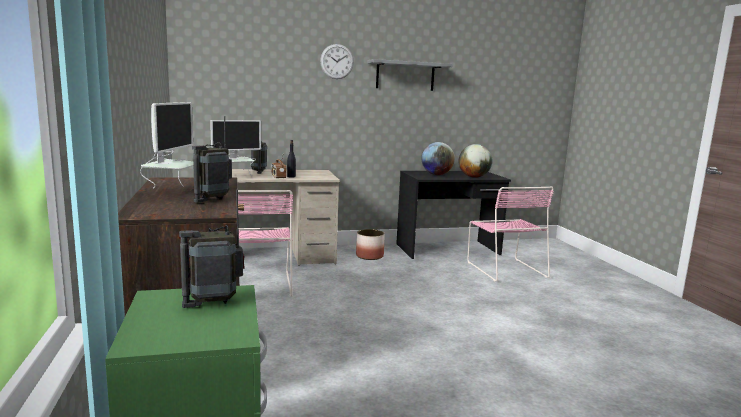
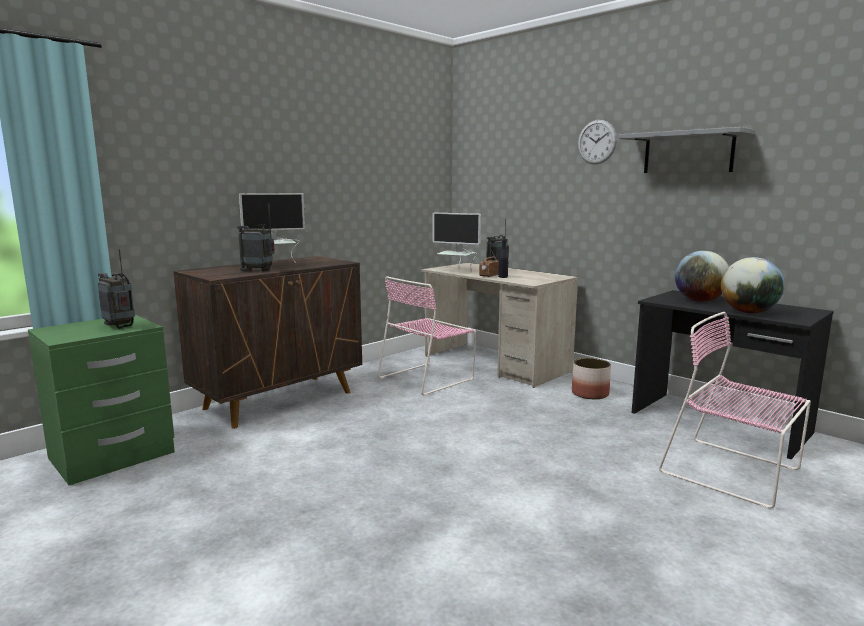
camera: 60 degrees right, 0 degrees up
(505, 269) = (734, 473): pink chair -> pink chair turned 90 degrees clockwise

